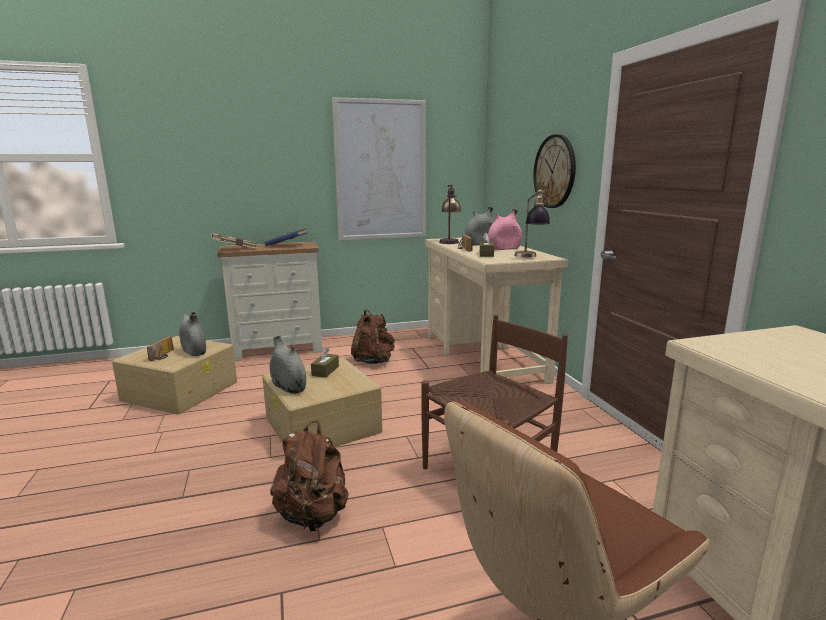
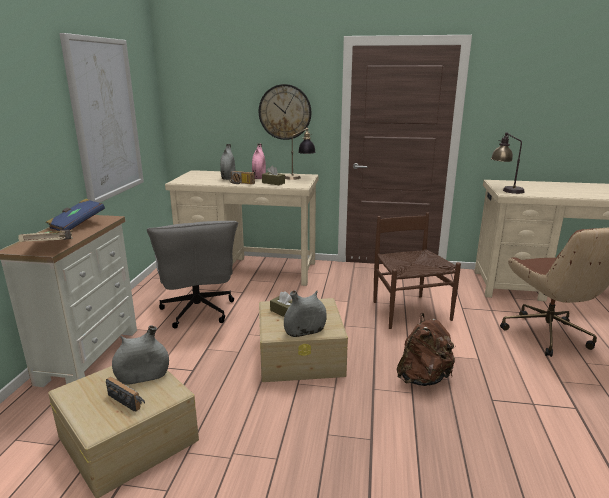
camera: 65 degrees left, 5 degrees up
(374, 361) = (197, 310): brown backpack -> grey office chair
(449, 241) = (196, 180): table lamp -> table lamp (505, 190)

